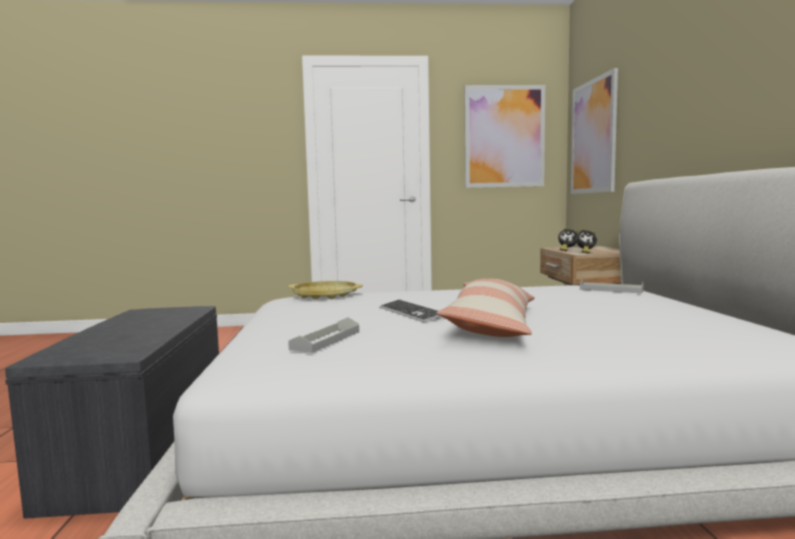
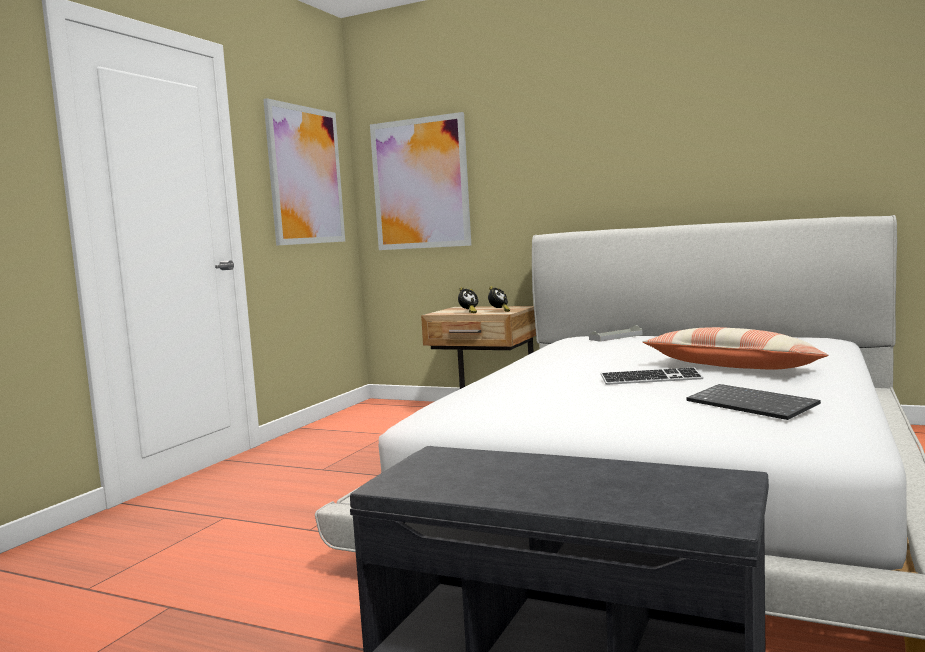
camera: 60 degrees left, 0 degrees up
(325, 295) = (479, 397): yellow tray -> none
(326, 340) = (753, 404): grey tray -> keyboard

